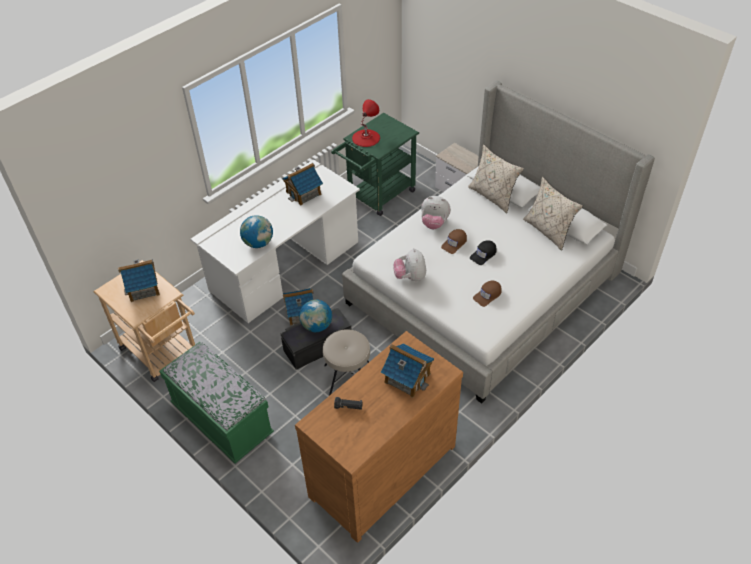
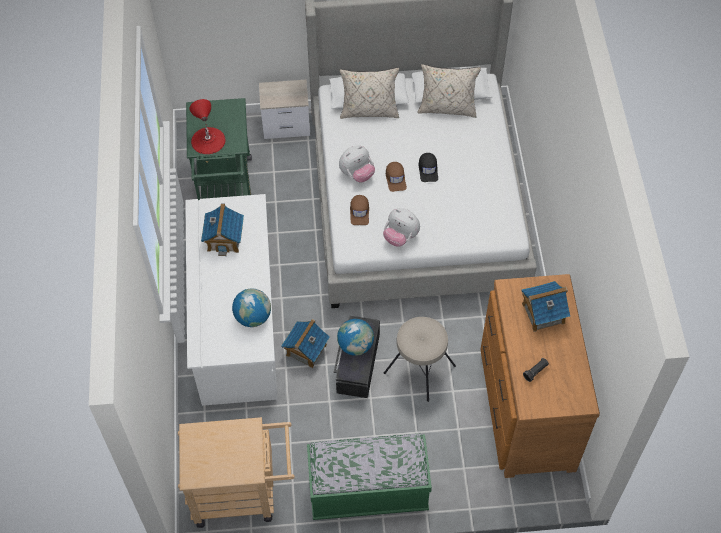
camera: 50 degrees left, 10 degrees up
(143, 288) = (221, 444): toy house -> none
(487, 295) = (473, 201): brown cap -> brown cap (359, 212)

